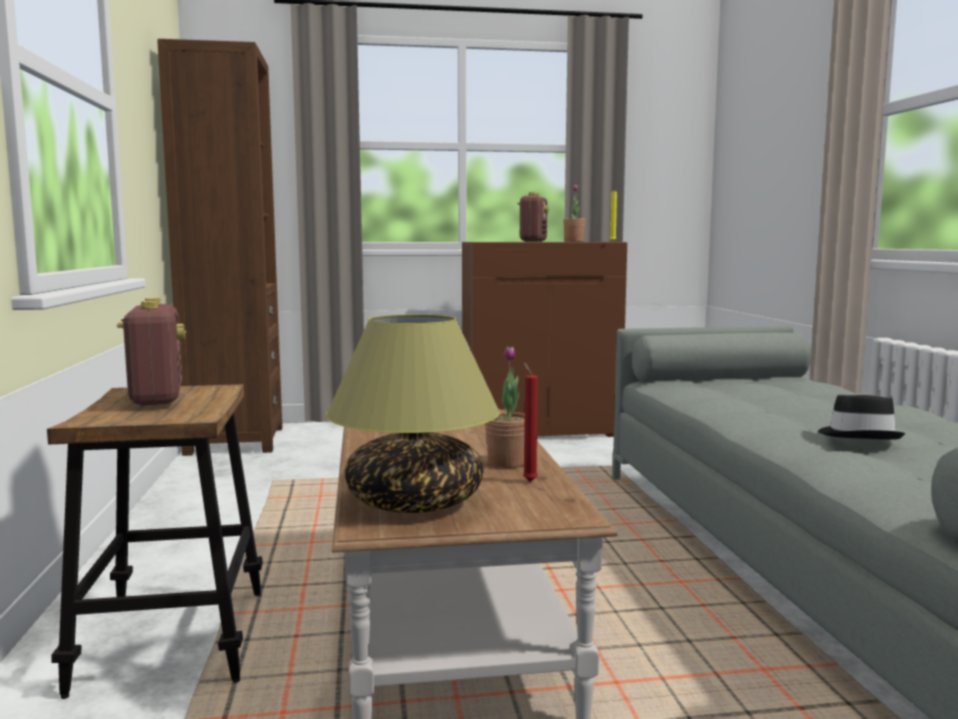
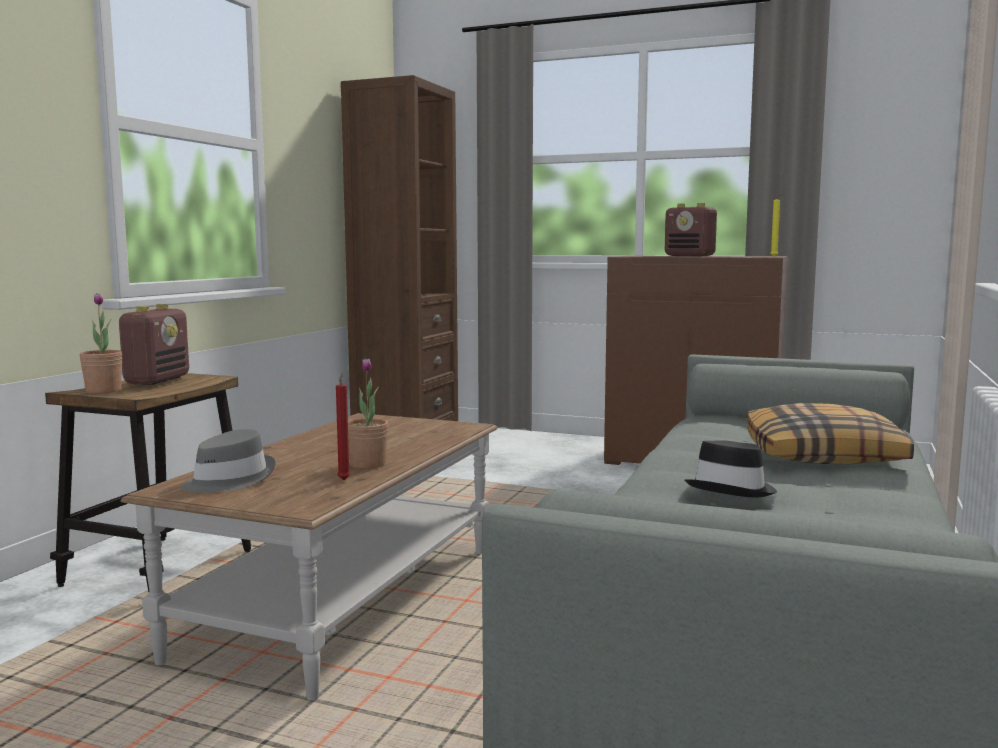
camera: 30 degrees right, 0 degrees up
(413, 502) = (229, 480): table lamp -> grey hat
(533, 241) = (690, 256): radio -> radio turned 90 degrees clockwise
(574, 241) = (741, 256): potted plant -> potted plant (103, 391)
(829, 402) = (823, 456): none -> pillow

